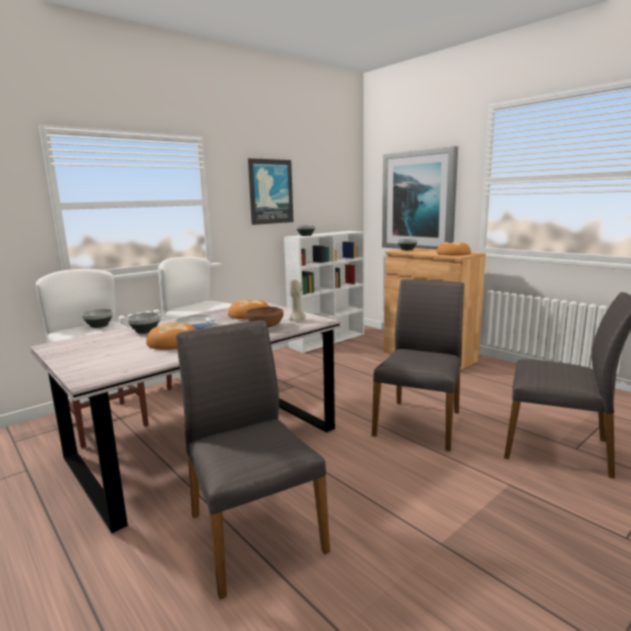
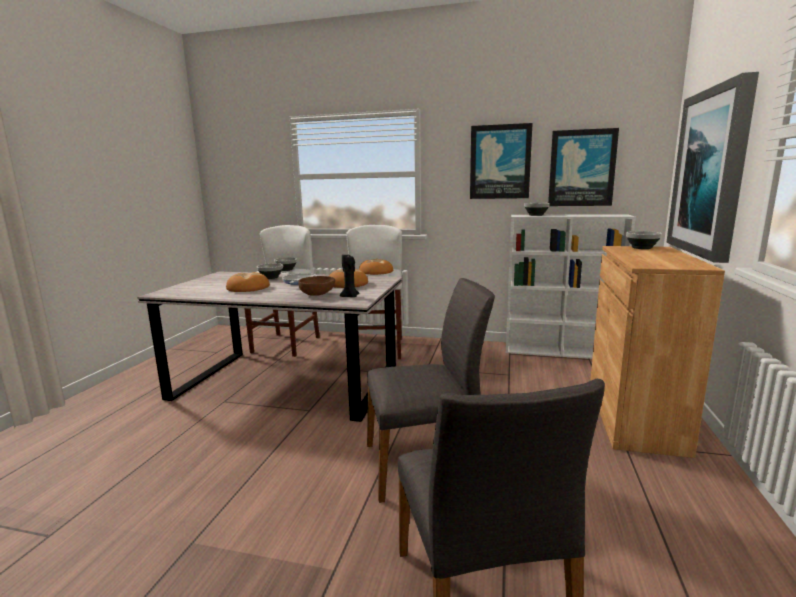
camera: 55 degrees right, 0 degrees up
(253, 531) = (179, 443): grey chair -> none
(297, 320) = (350, 296): beige candle -> black candle
(321, 197) = (581, 168): none -> picture
(453, 254) = (661, 262): bread -> bread (375, 272)

